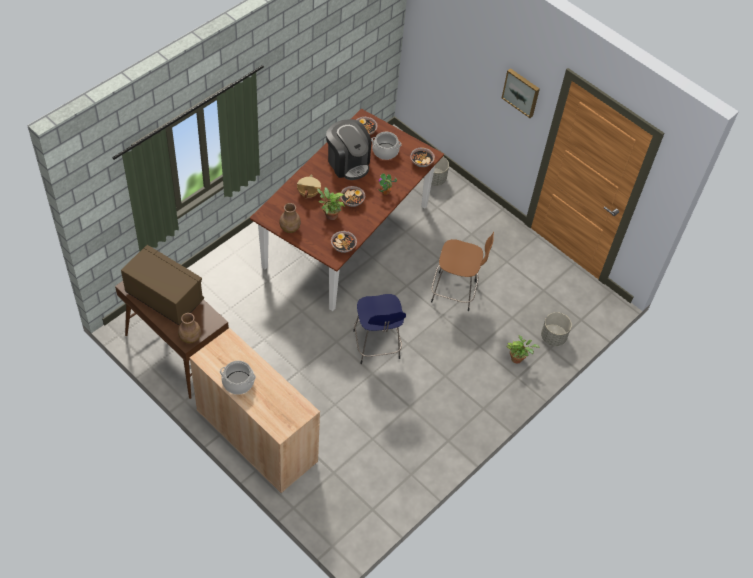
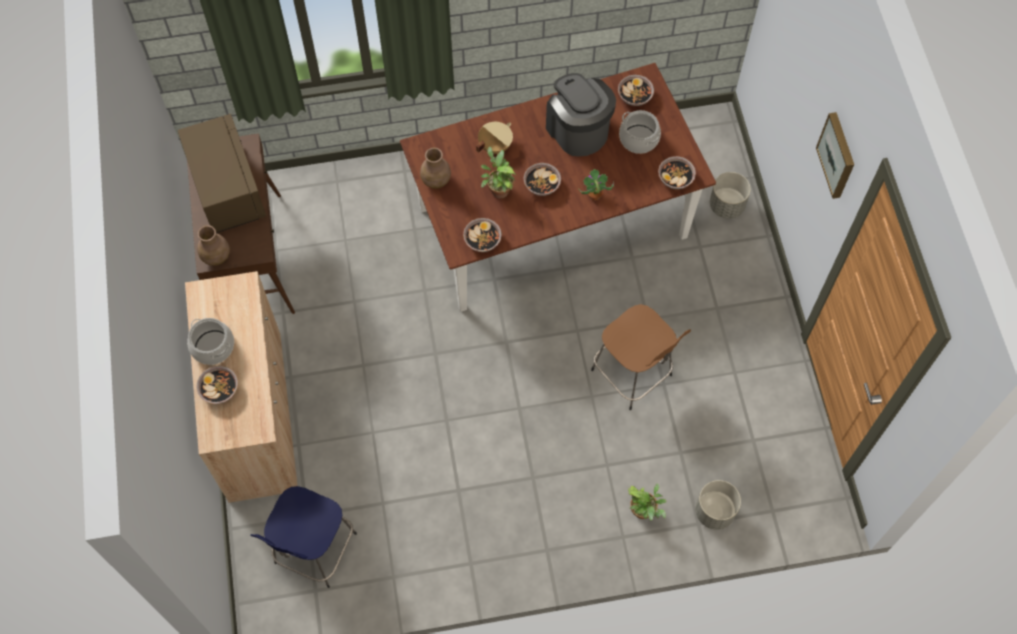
camera: 40 degrees right, 10 degrees up
(262, 403) = (219, 390): none -> bowl
(348, 163) = (577, 130): coffee machine -> coffee machine turned 150 degrees clockwise
(376, 346) = (478, 388): blue stool -> blue stool (314, 551)

